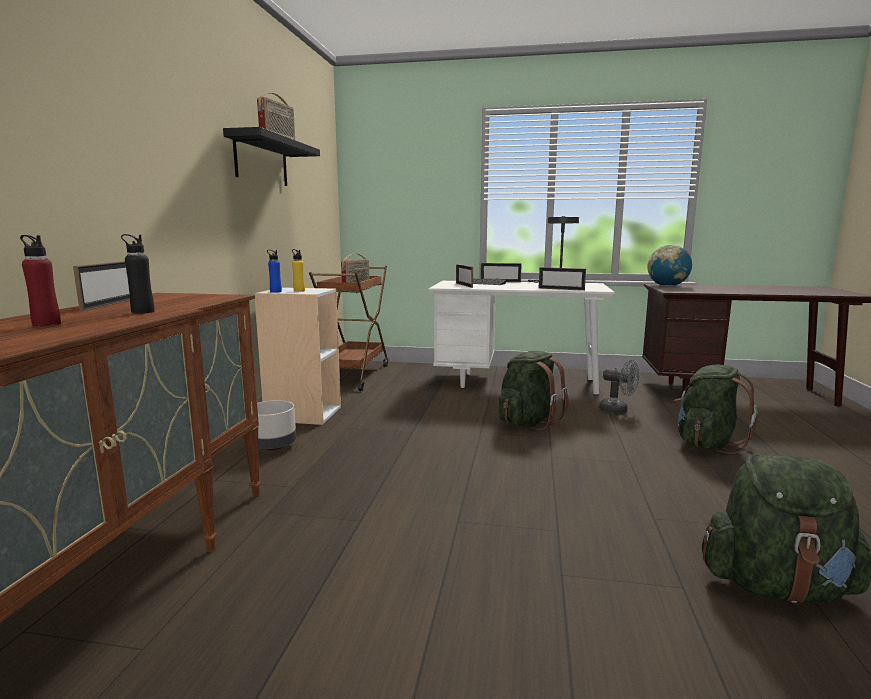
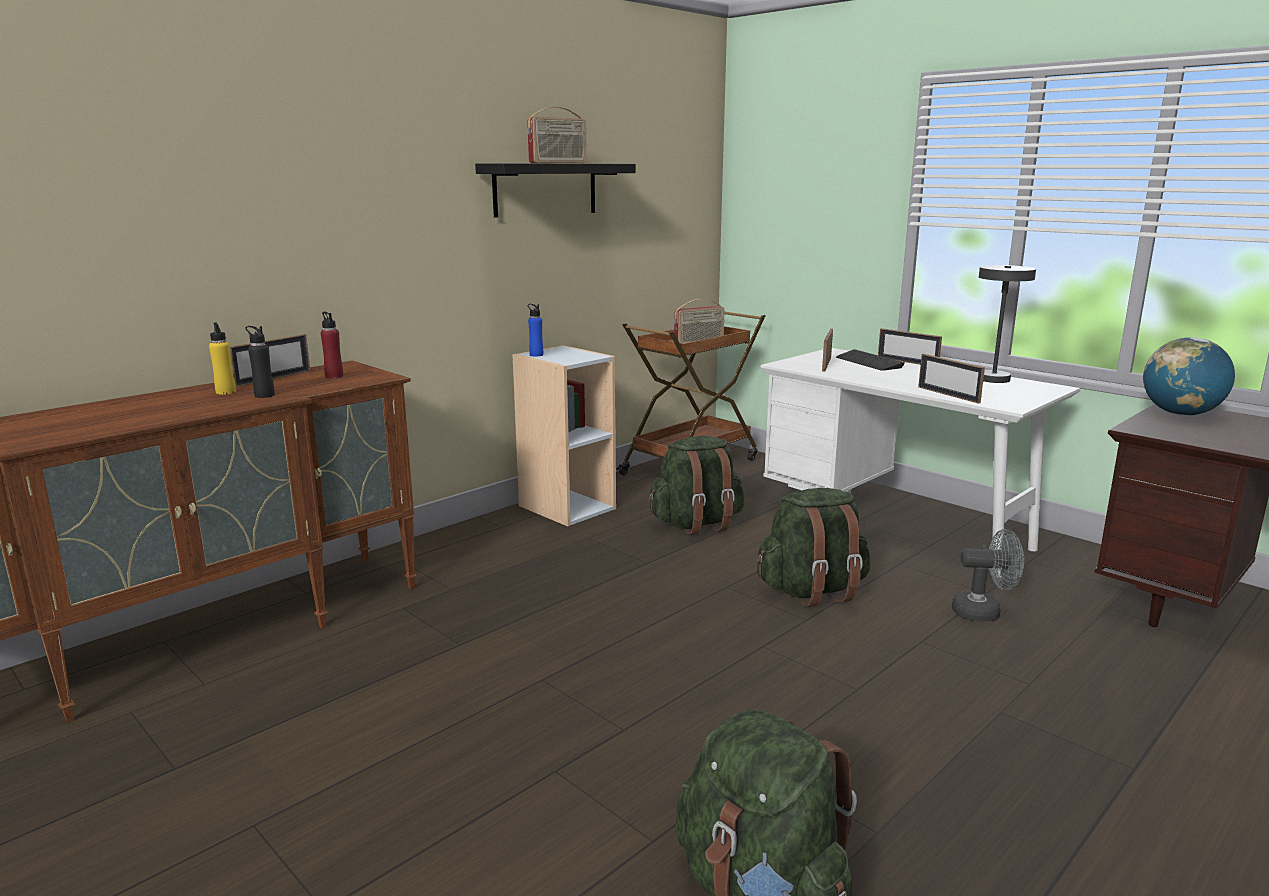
camera: 35 degrees right, 5 degrees up
(46, 324) = (177, 403): red bottle -> red bottle (334, 376)
(273, 446) = (489, 539): grey planter -> none
(299, 291) = (562, 356): yellow bottle -> yellow bottle (226, 392)
(618, 410) = (984, 612): grey fan -> grey fan turned 60 degrees counterclockwise
(707, 444) = (1035, 706): green backpack -> green backpack (697, 524)

